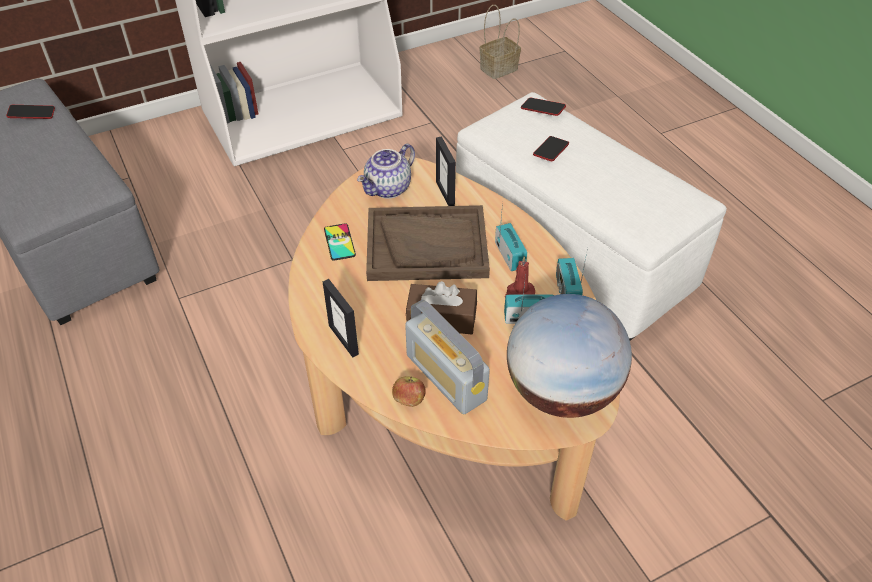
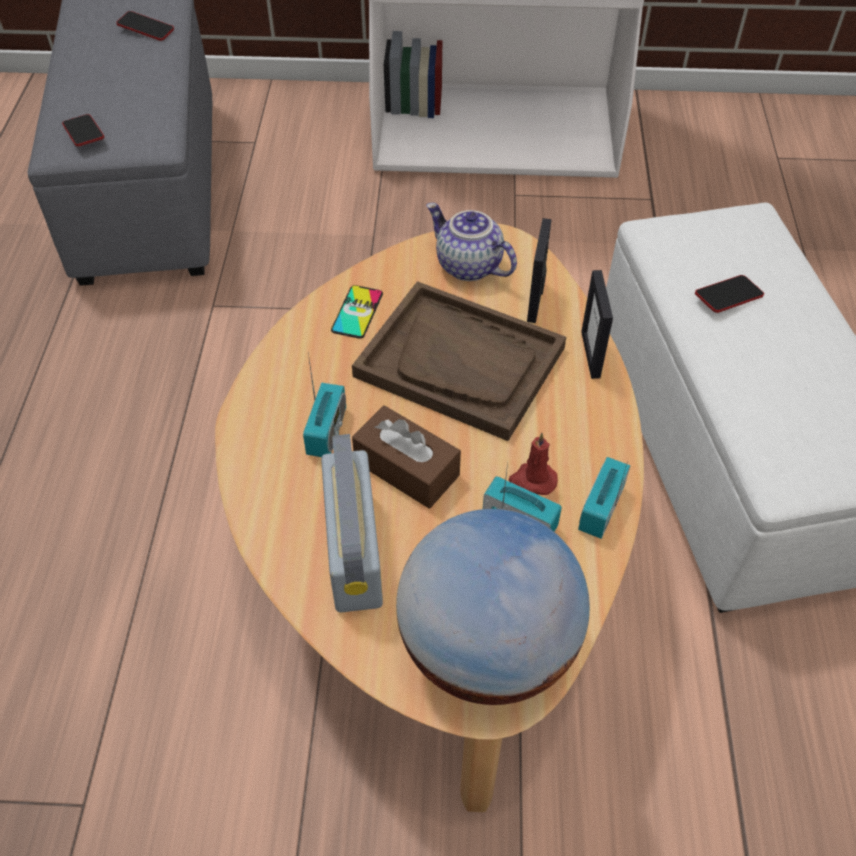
camera: 30 degrees right, 5 degrees up
(344, 339) = (270, 441): picture frame -> picture frame (591, 354)
(388, 189) = (467, 266): teapot -> teapot turned 60 degrees clockwise
(409, 400) = (287, 558): apple -> none
(498, 69) = (792, 157): basket -> none
(510, 256) = (559, 423): radio -> radio (327, 432)
(542, 109) = (761, 233): phone -> phone (84, 134)

